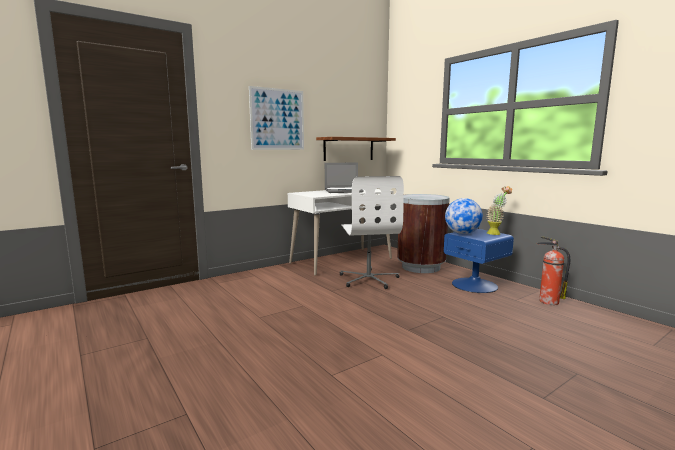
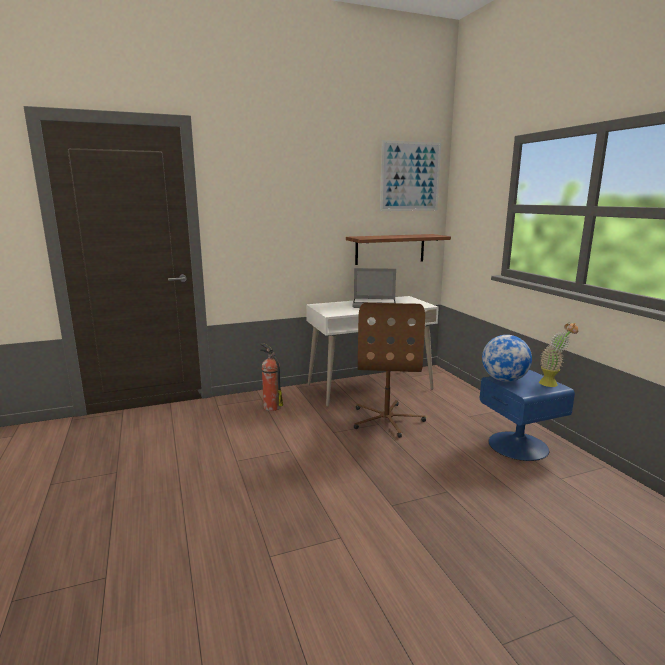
camera: 15 degrees right, 5 degrees up
(277, 119) = (295, 218): picture -> picture (410, 176)
(369, 279) = (387, 419): white office chair -> brown office chair
(421, 267) = (463, 407): brown trash can -> none
(547, 301) = (606, 487): fire extinguisher -> fire extinguisher (271, 407)

